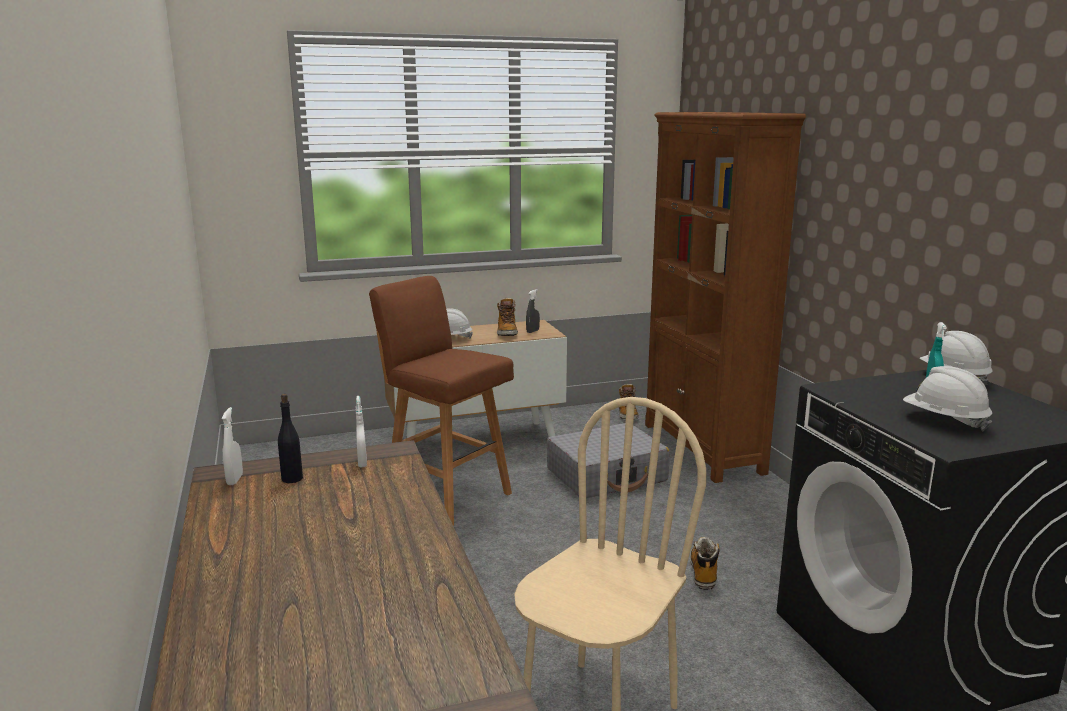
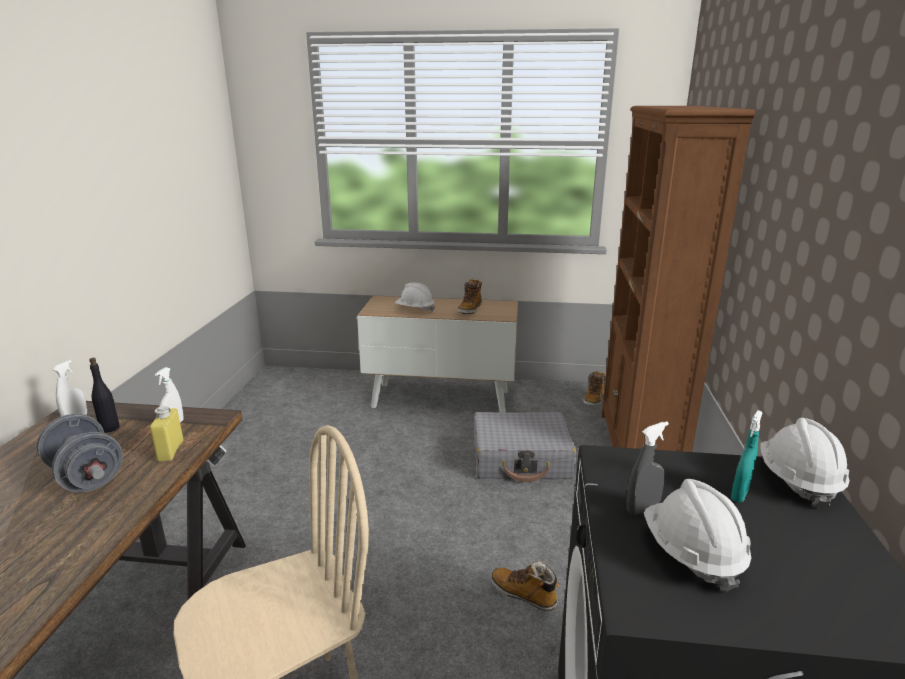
camera: 25 degrees right, 5 degrees up
(340, 515) = (86, 476): none -> grey dumbbell
(395, 481) = (170, 451): none -> yellow bottle
(446, 495) = (374, 445): brown stool -> none
(532, 331) = (492, 312): grey spray bottle -> grey spray bottle (642, 509)
(703, 572) = (523, 594): boot -> boot turned 90 degrees counterclockwise

